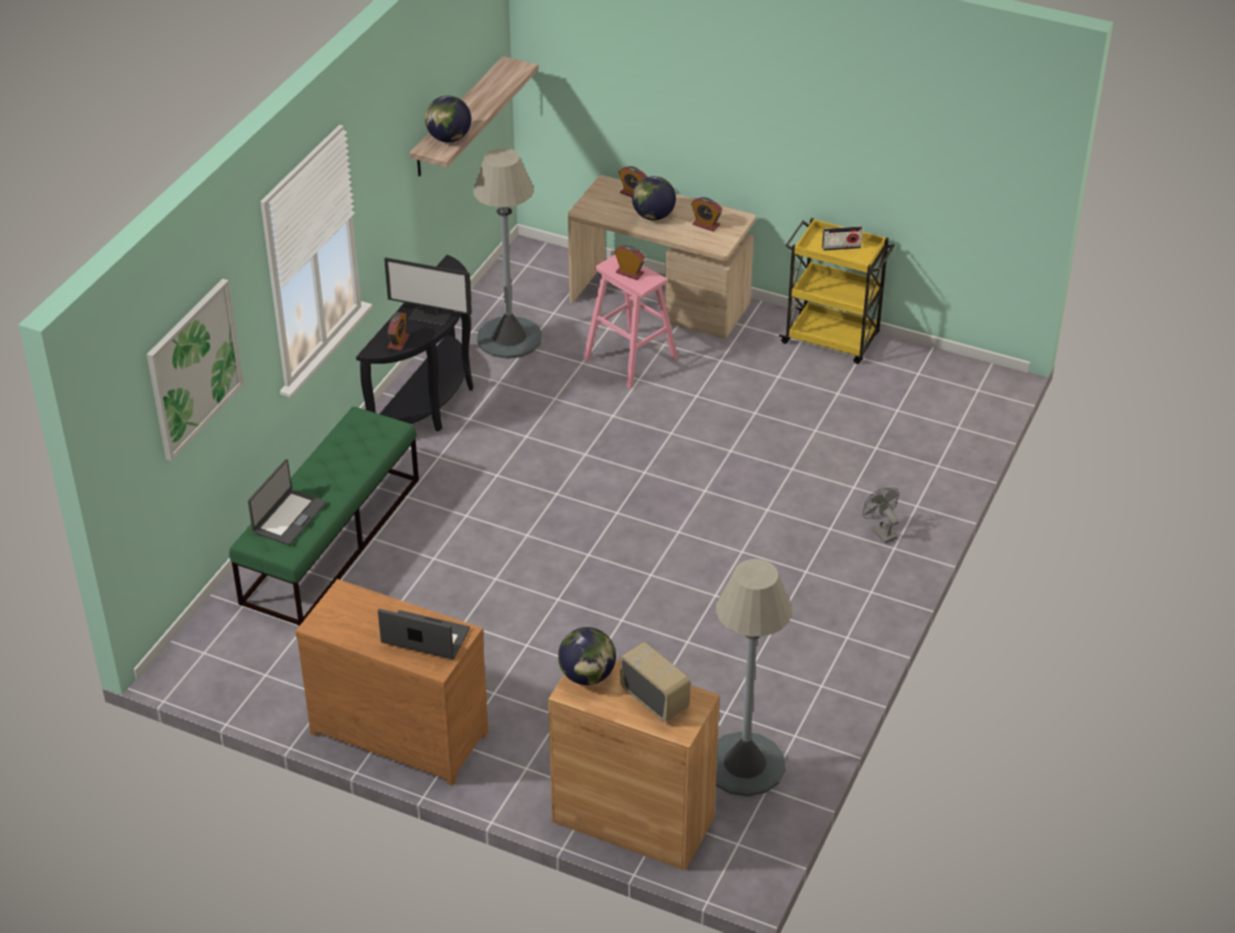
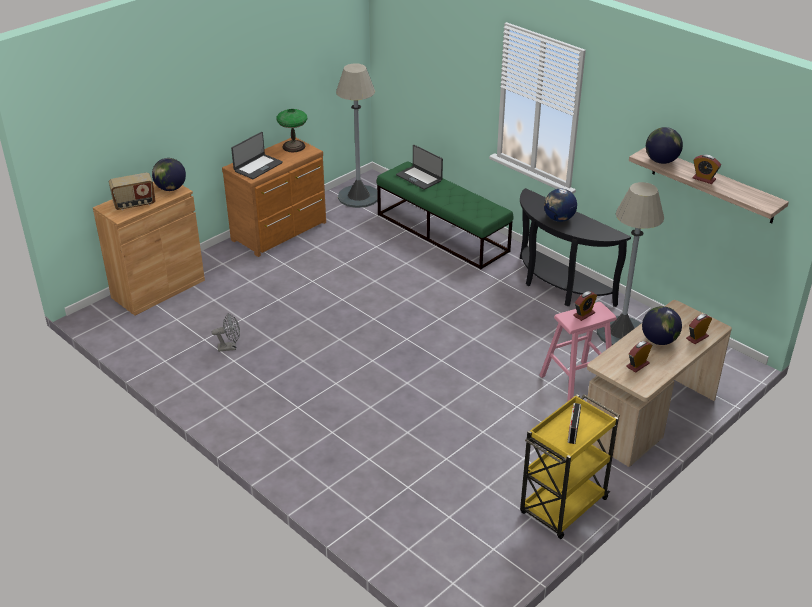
camera: 110 degrees right, 5 degrees down
(194, 368) = (435, 58): picture -> none
(336, 617) = (294, 146): none -> table lamp
(398, 342) = (533, 203): alarm clock -> alarm clock (704, 179)
(431, 315) = (558, 219): monitor -> globe
(744, 765) = (160, 336): grey floor lamp -> grey floor lamp (358, 196)
(880, 531) = (313, 457): grey fan -> grey fan (230, 347)

